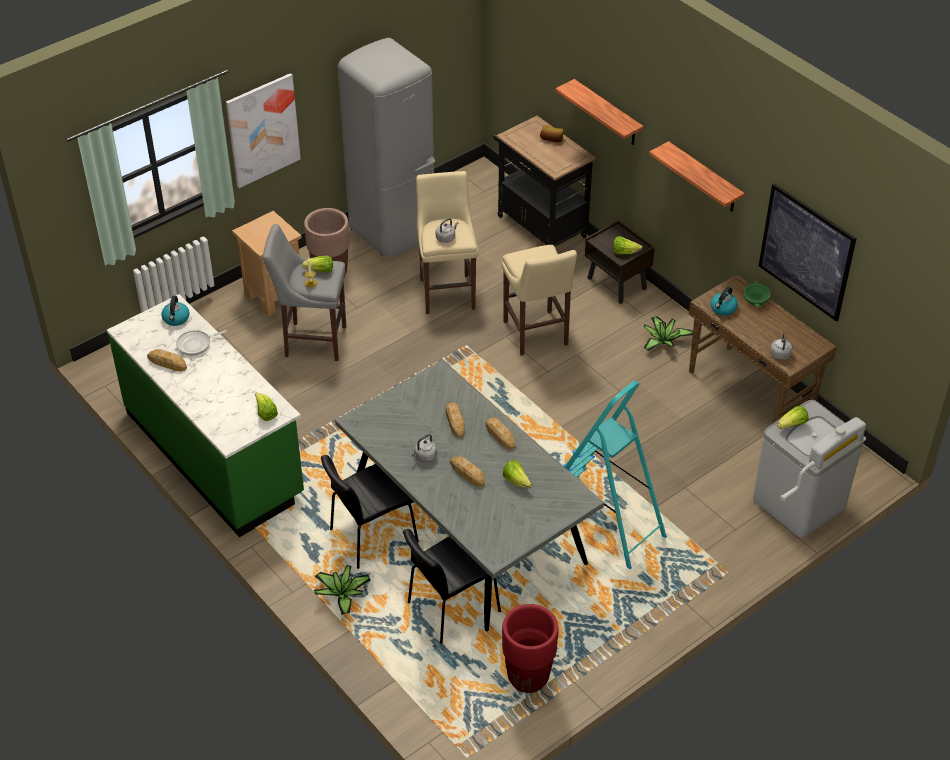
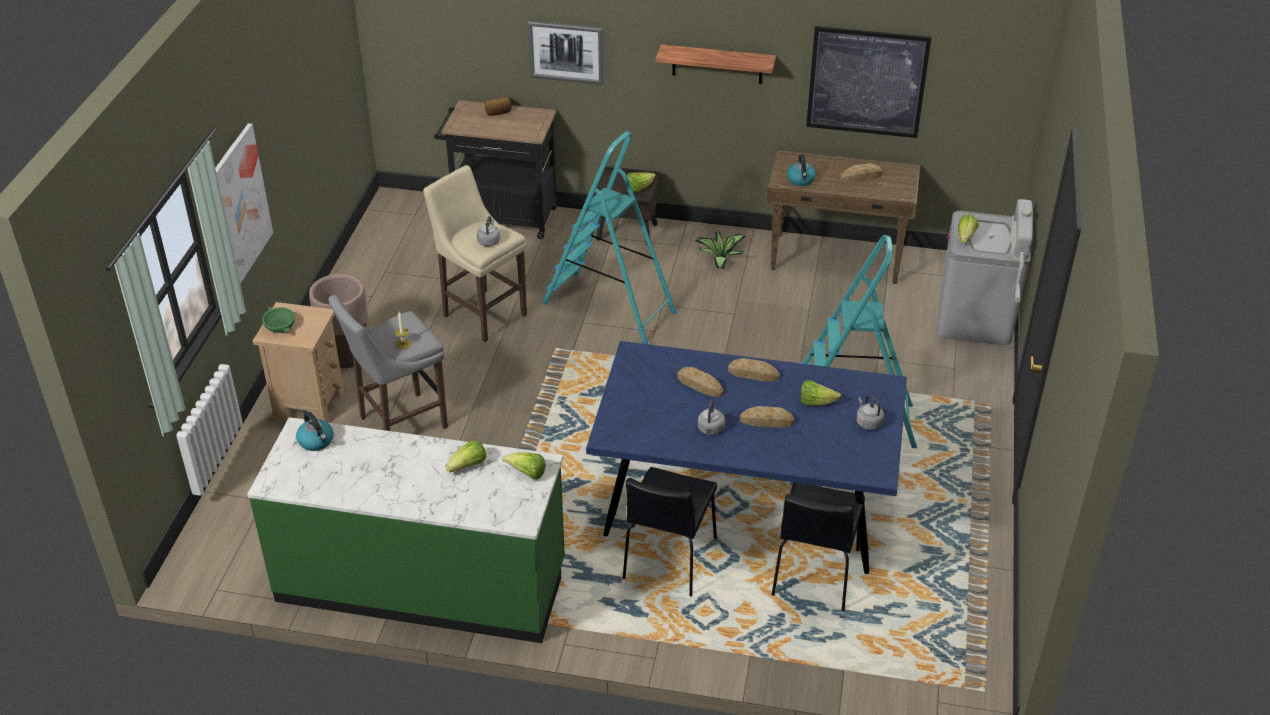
camera: 40 degrees left, 5 degrees down
(167, 362) = (360, 486): bread -> bread (861, 177)
(196, 344) = (370, 453): frying pan -> none
(320, 271) = (399, 328): lettuce -> lettuce (468, 466)
(342, 595) = (705, 628): potted plant -> none
(395, 231) = (368, 288): grey fridge -> none
(465, 528) = (743, 500): grey dining table -> blue dining table
(528, 678) = (948, 589): red planter -> none
(536, 335) = (608, 307): beige stool -> turquoise step ladder
(607, 113) = (566, 52): shelf -> picture
(756, 300) = (817, 161): green bowl -> green bowl (280, 326)
(780, 353) = (887, 190): grey kettle -> grey kettle (868, 422)

